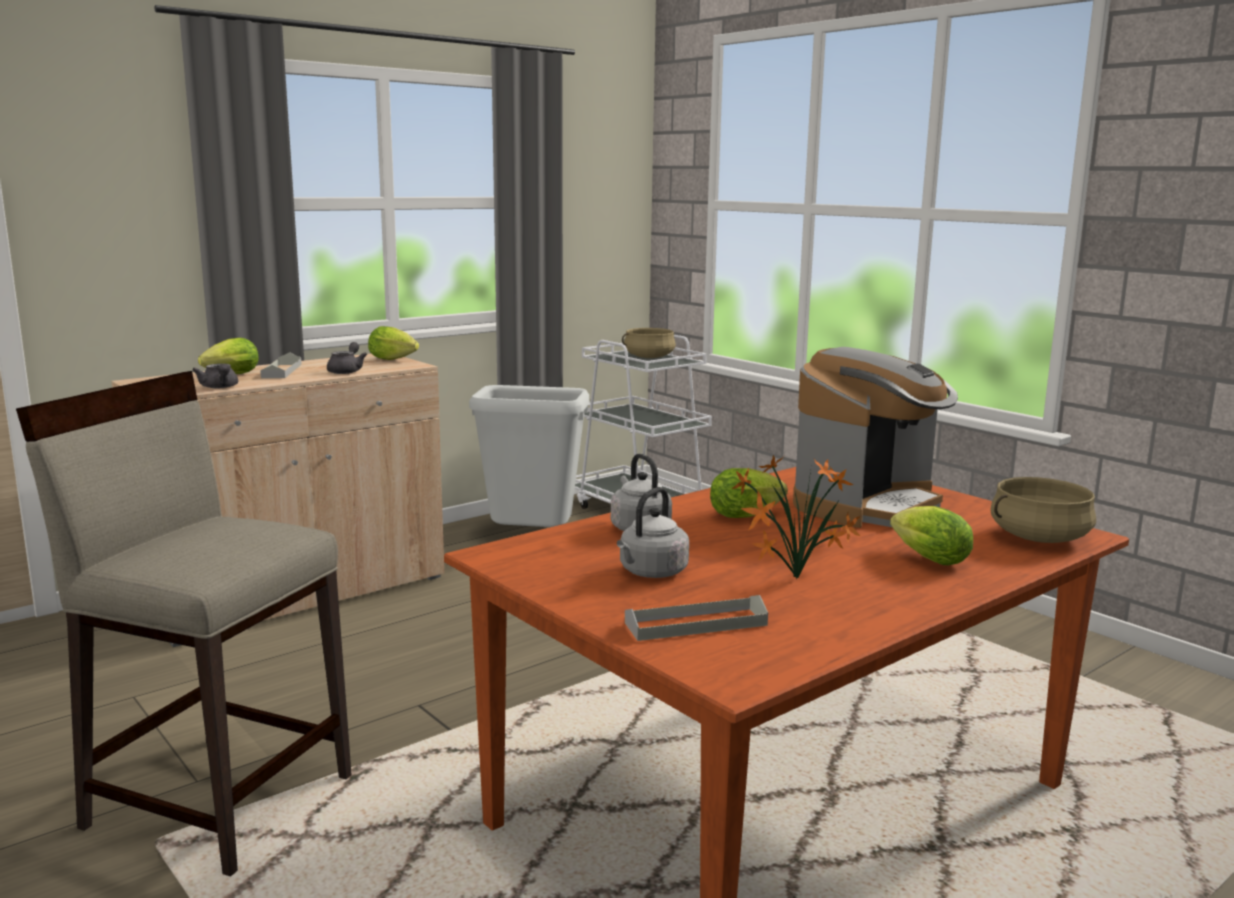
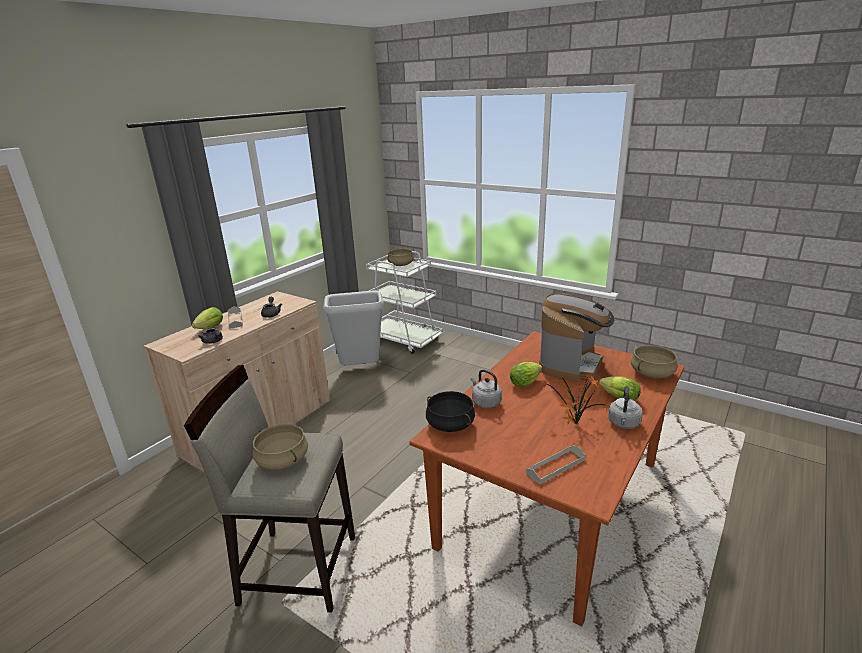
camera: 15 degrees left, 10 degrees up
(200, 542) = (282, 460): none -> beige cooking pot
(395, 360) = (289, 299): lettuce -> none
(540, 544) = (450, 424): none -> black cooking pot
(651, 573) = (513, 434): grey kettle -> grey kettle (623, 424)

